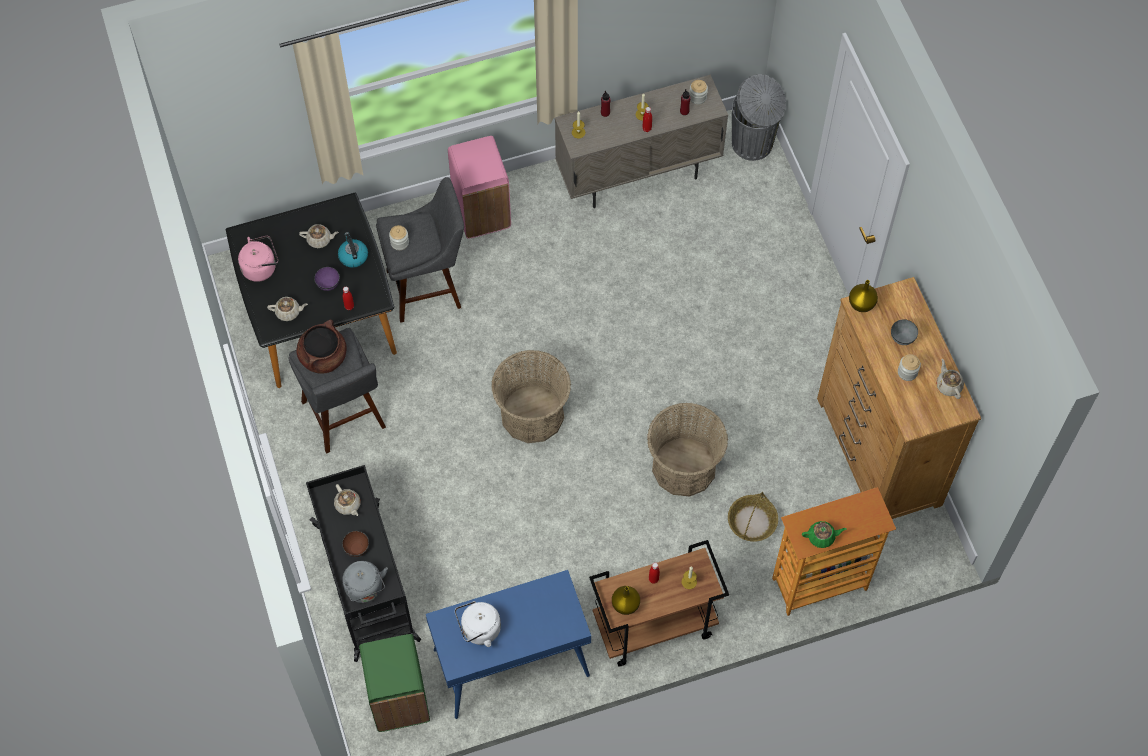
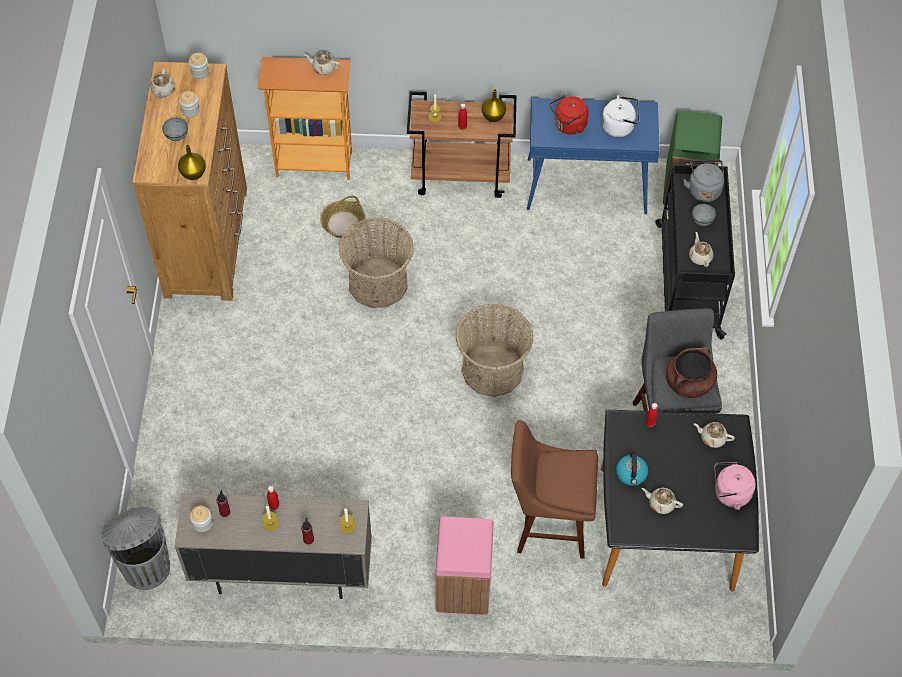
camera: 160 degrees left, 5 degrees down
(328, 284) = (665, 453): purple bowl -> none
(357, 548) = (701, 221): brown bowl -> grey bowl
(399, 242) = (579, 472): jar -> jar (200, 72)
(428, 288) = (547, 524): grey stool -> brown stool
(536, 611) = (568, 126): none -> red kettle
(822, 537) = (323, 68): green teapot -> beige teapot

